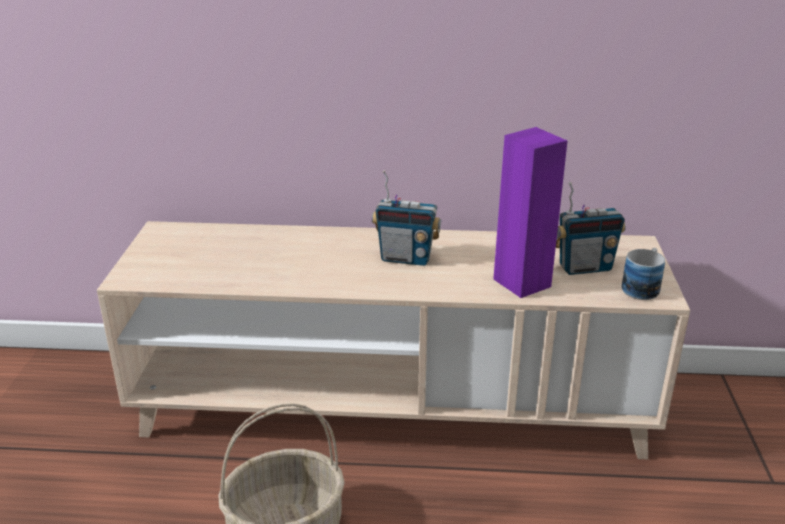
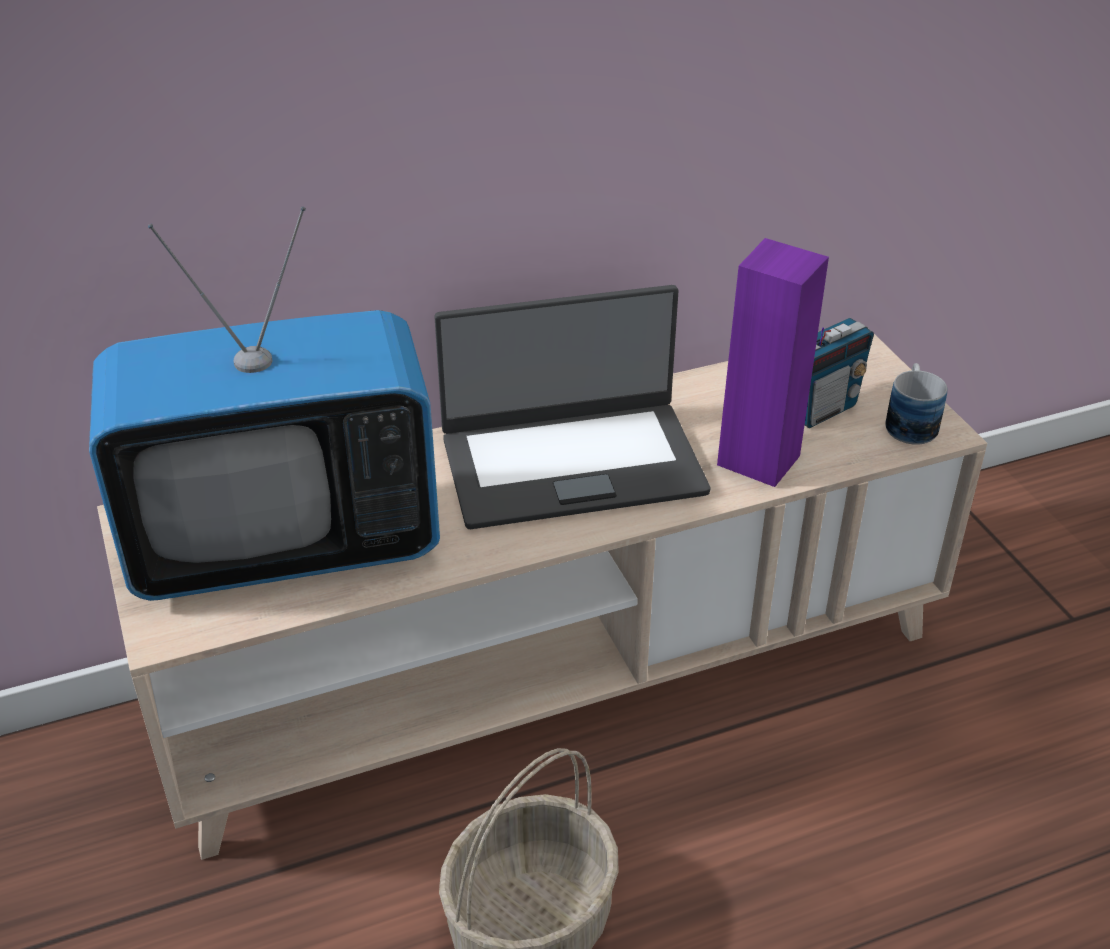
camera: 25 degrees left, 10 degrees up
(220, 257) = (285, 543): none -> television
(406, 258) = (571, 463): radio -> laptop

